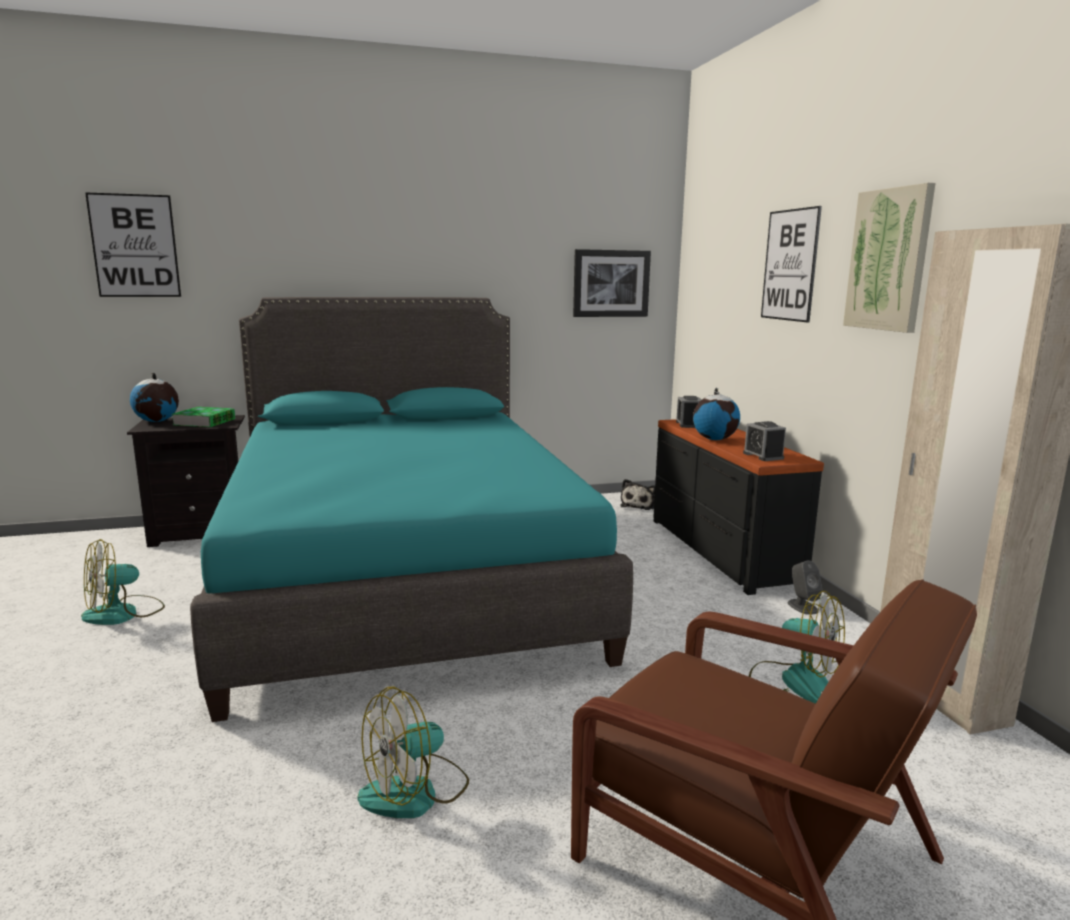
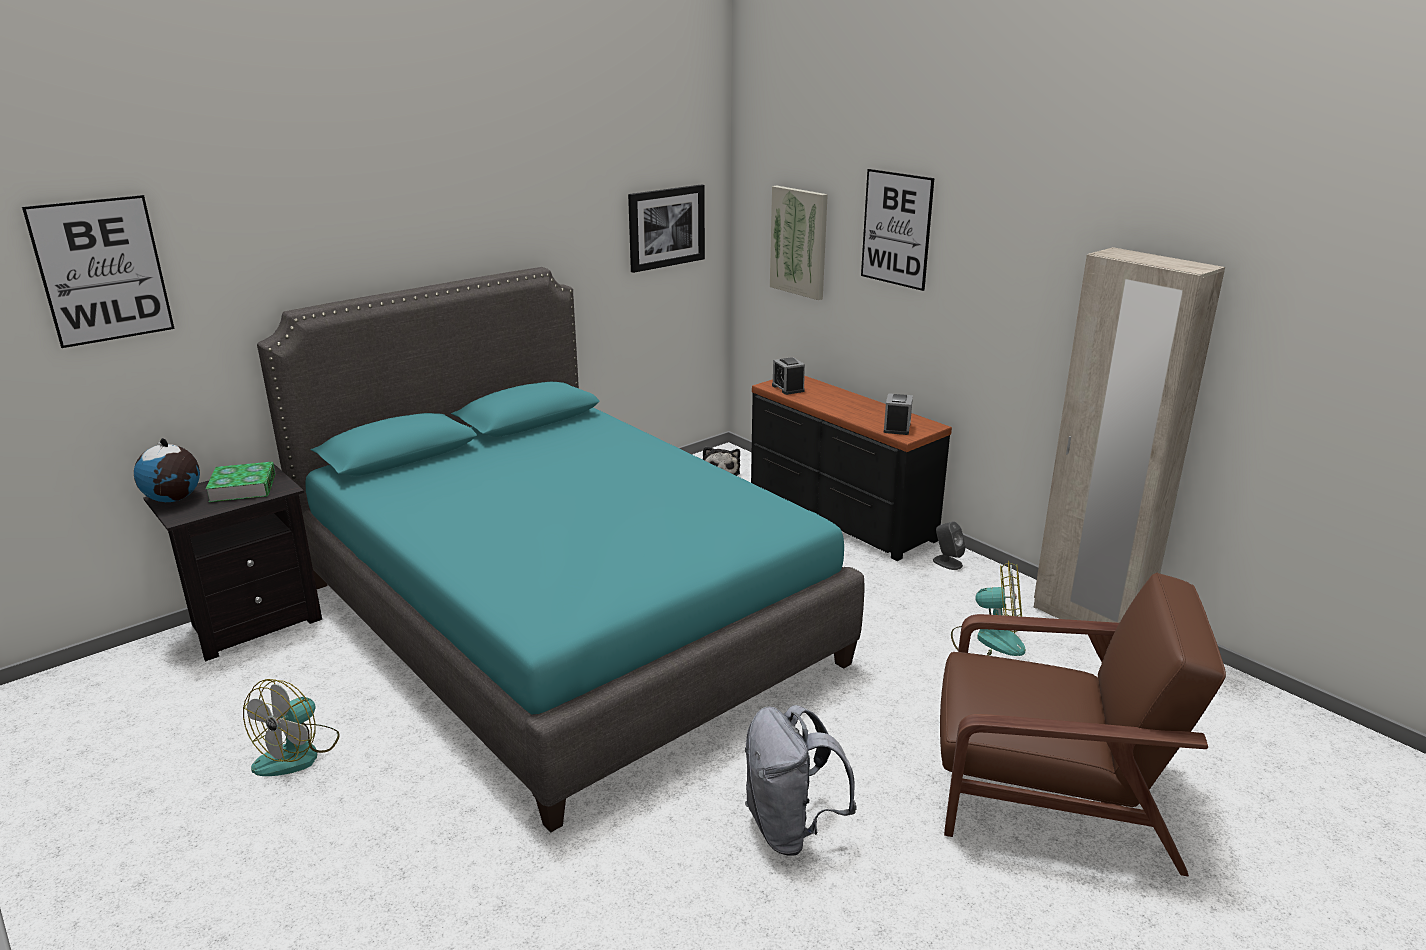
camera: 25 degrees left, 10 degrees up
(415, 792) = (791, 828): fan -> grey backpack
(714, 439) = (833, 409): globe -> none
(763, 456) = (897, 427): alarm clock -> alarm clock turned 120 degrees counterclockwise
(889, 260) = (1015, 248): picture -> picture (799, 242)

